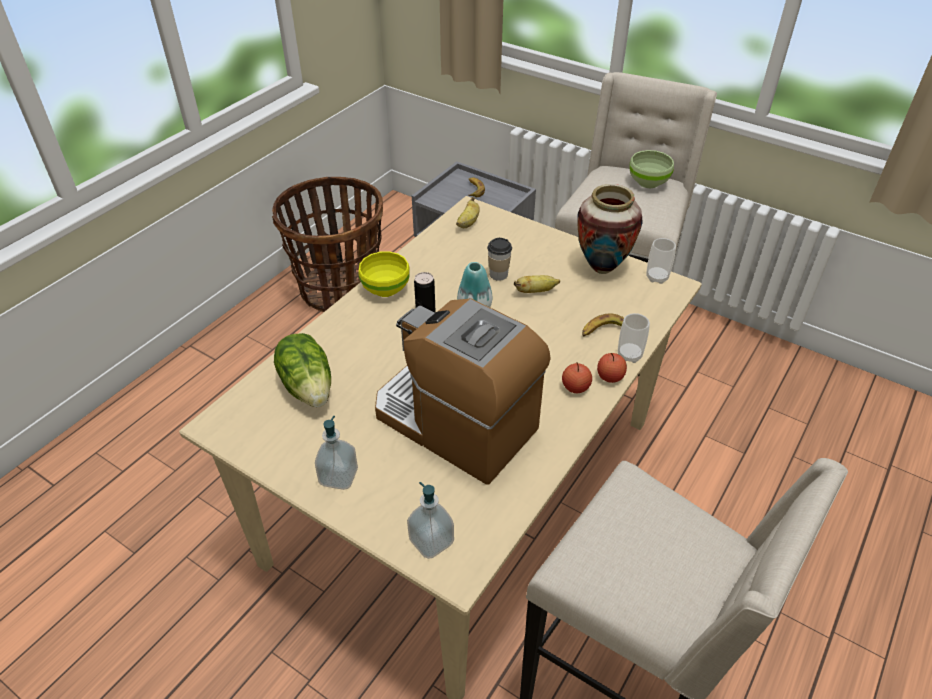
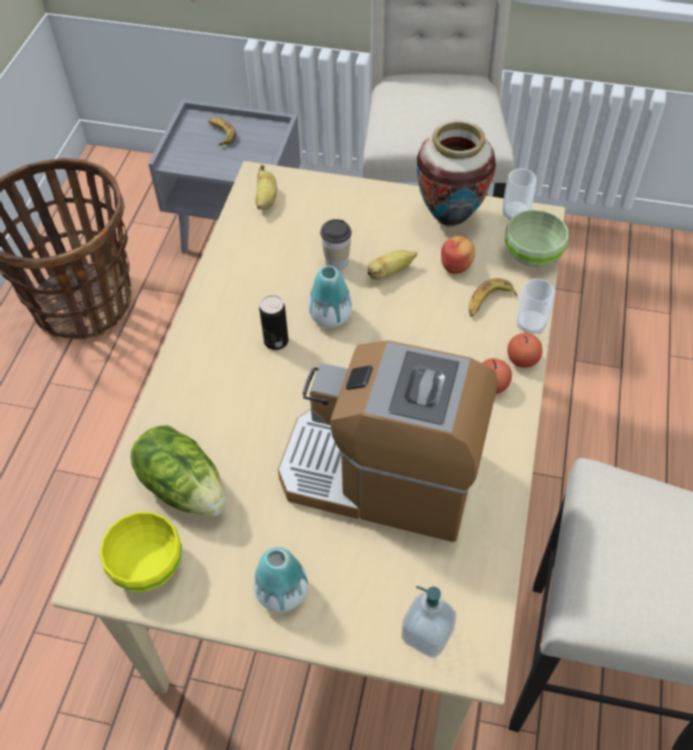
camera: 20 degrees left, 10 degrees up
(338, 476) = (282, 592): soap dispenser -> vase
(385, 289) = (211, 323): yellow bowl -> yellow bowl (147, 567)
(590, 300) = (456, 265): none -> apple
(647, 182) = (450, 88): green bowl -> green bowl (531, 255)

